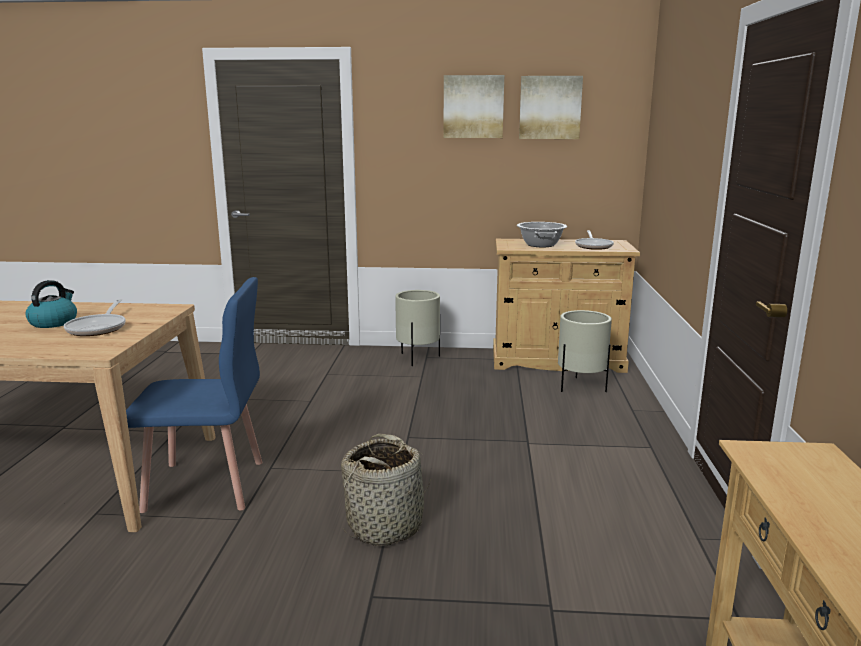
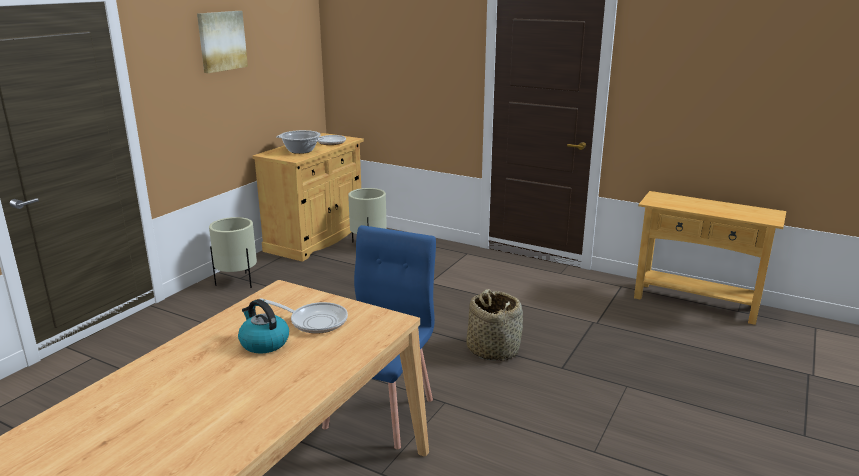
camera: 65 degrees left, 5 degrees up
(550, 107) = (269, 36): picture -> none

